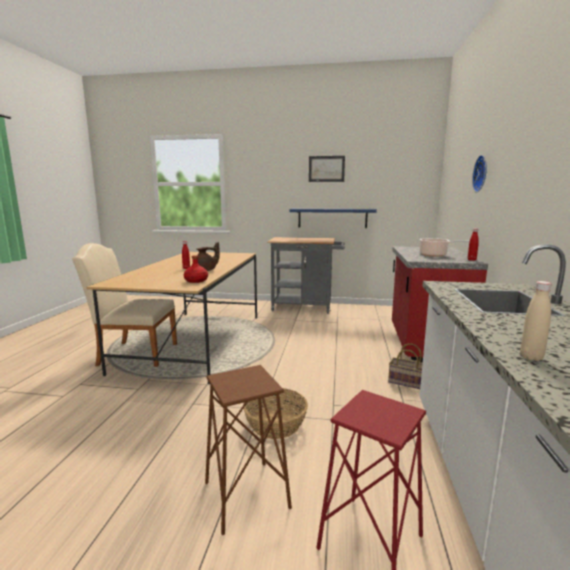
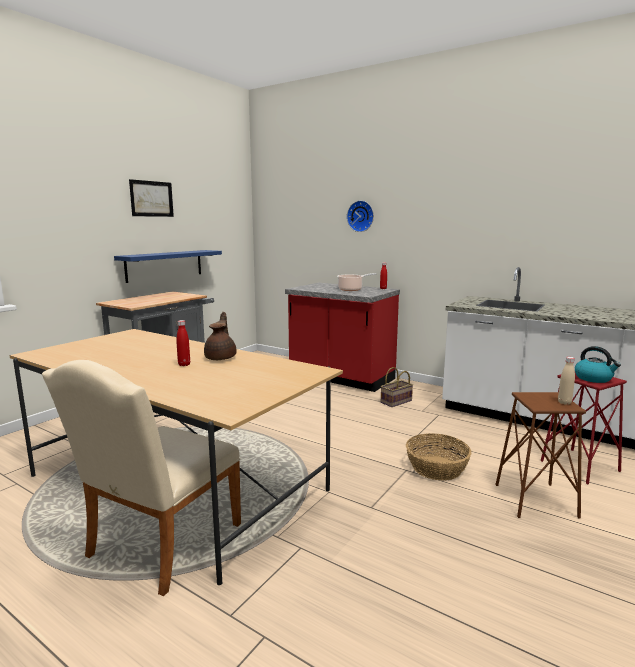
camera: 65 degrees left, 0 degrees up
(196, 281) = (284, 366): red bottle -> none
(374, 415) = (594, 378): none -> kettle
(531, 357) = (616, 319): beige bottle -> beige bottle (564, 402)

